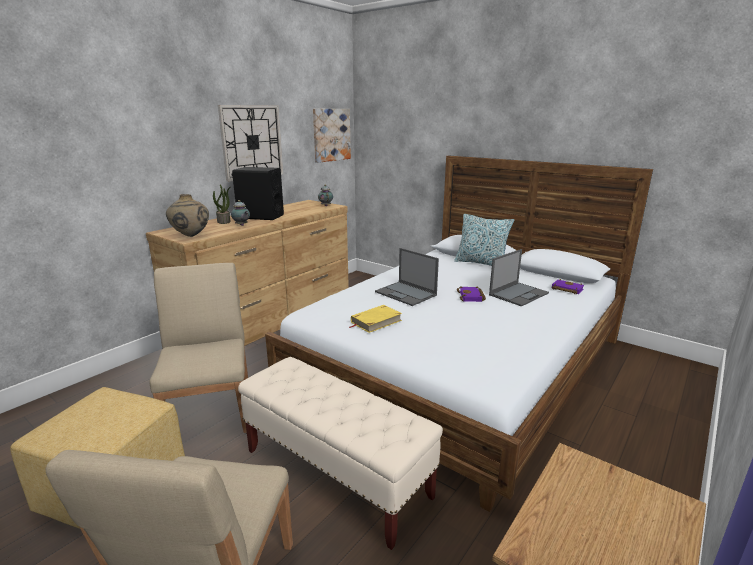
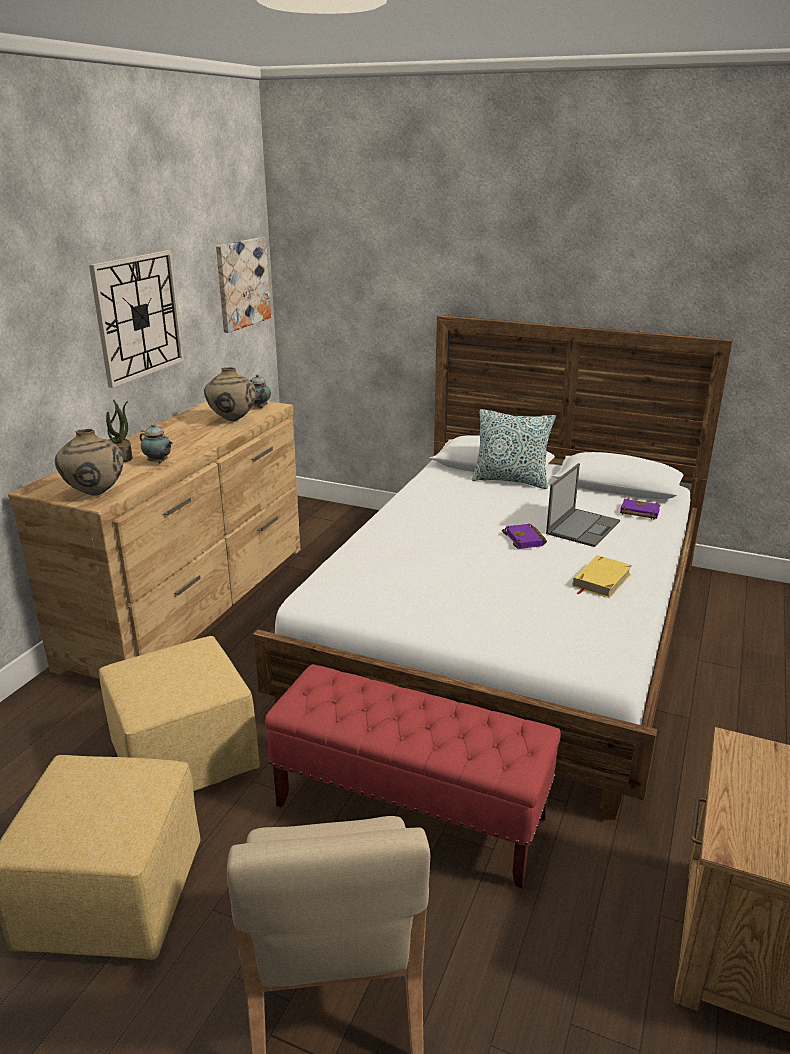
camera: 15 degrees left, 5 degrees up
(211, 410) = (185, 758): beige chair -> yellow ottoman
(260, 216) = (172, 440): black speaker -> none
(304, 210) = (232, 420): none -> beige vase
(336, 474) = (411, 812): beige bench -> red bench
(376, 321) = (420, 597): yellow book -> yellow book (601, 580)
(406, 294) = (437, 546): laptop -> none

